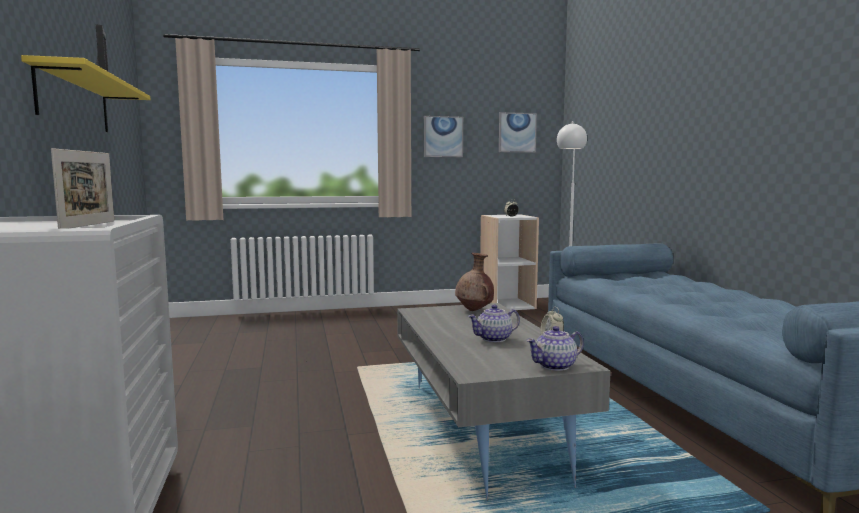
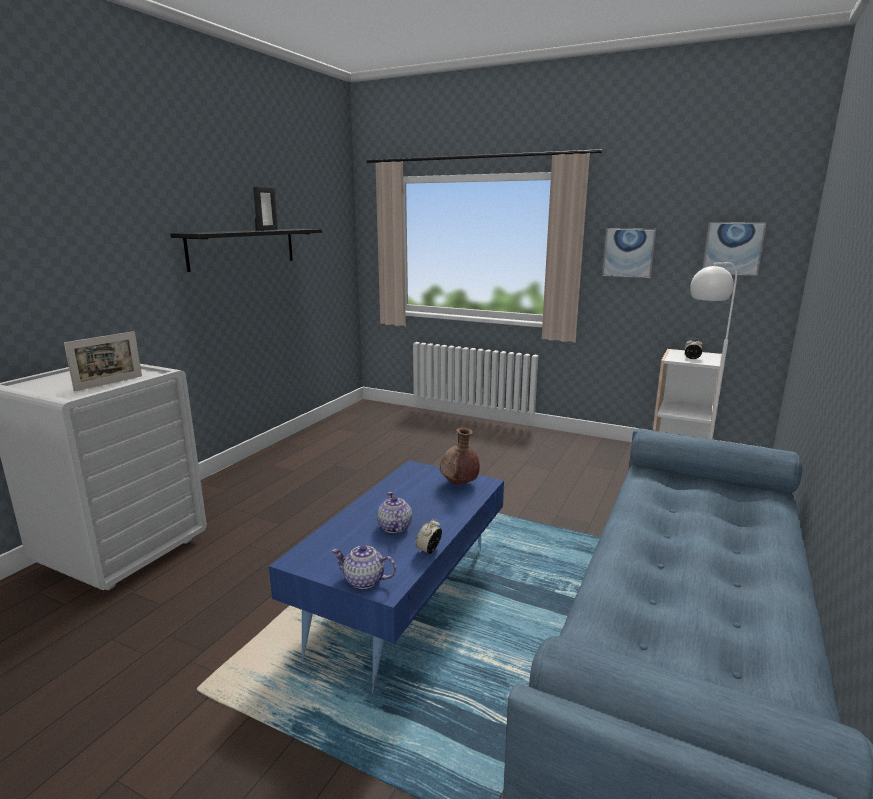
camera: 40 degrees right, 10 degrees up
(74, 101) = (243, 248): yellow shelf -> black shelf
(483, 429) = (405, 600): grey coffee table -> blue coffee table
(494, 339) = (394, 527): teapot -> teapot turned 60 degrees clockwise

